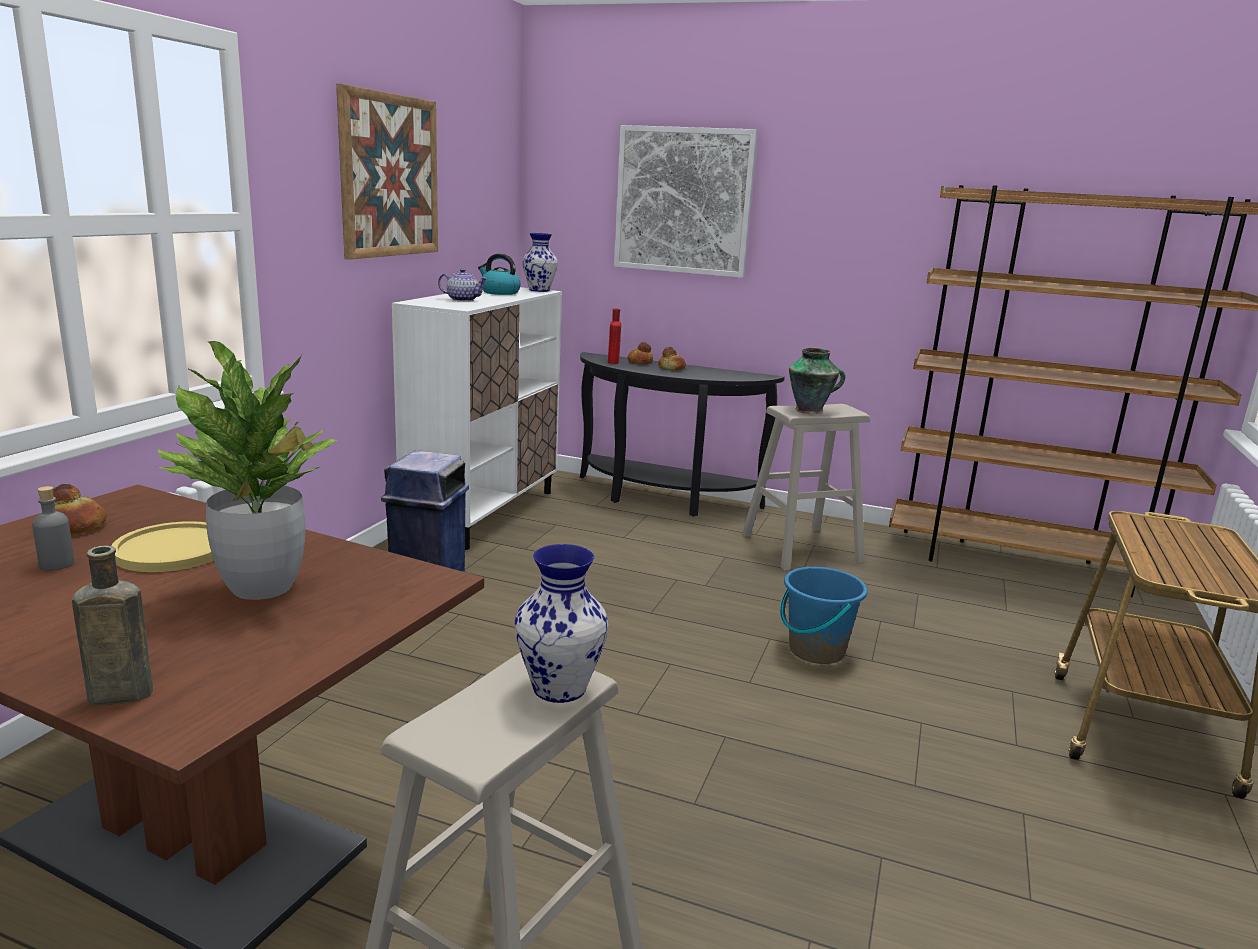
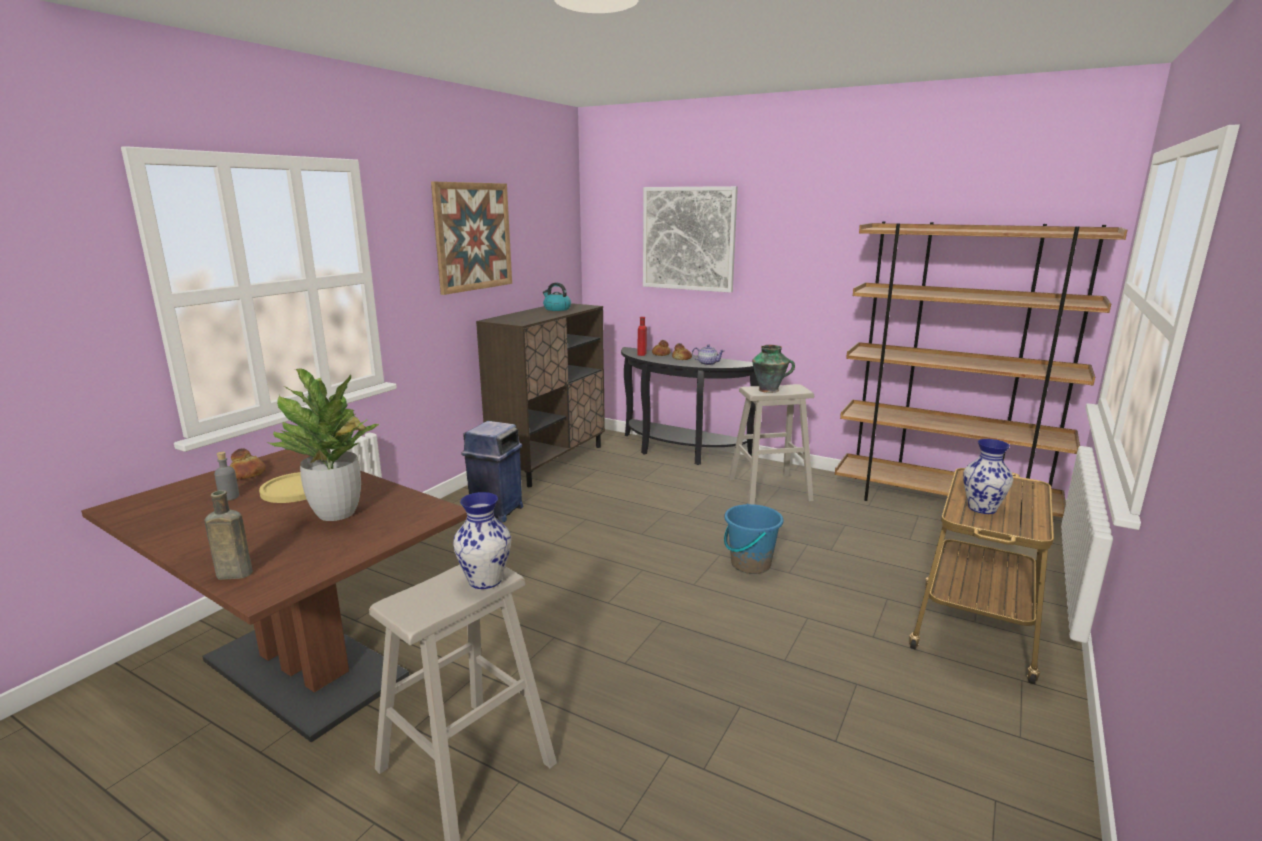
camera: 10 degrees right, 0 degrees up
(462, 300) = (526, 316): teapot -> teapot (707, 363)
(484, 513) = (550, 461): white cabinet -> brown cabinet
(539, 290) = (587, 306): vase -> vase (982, 509)

